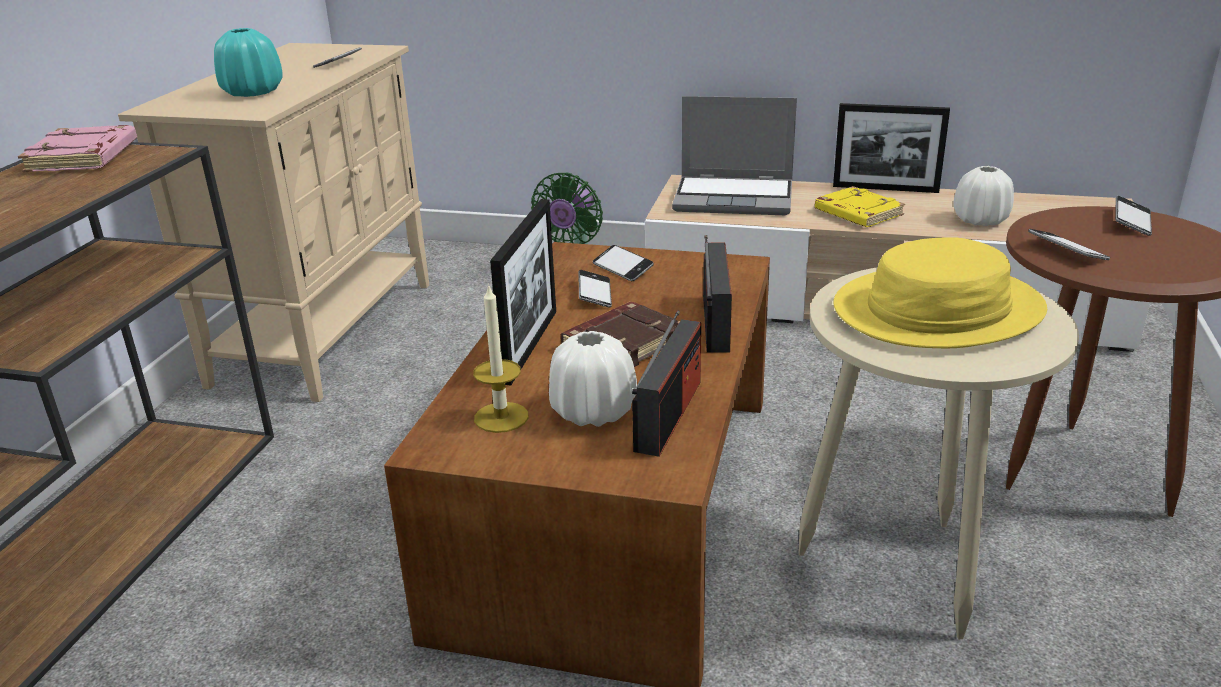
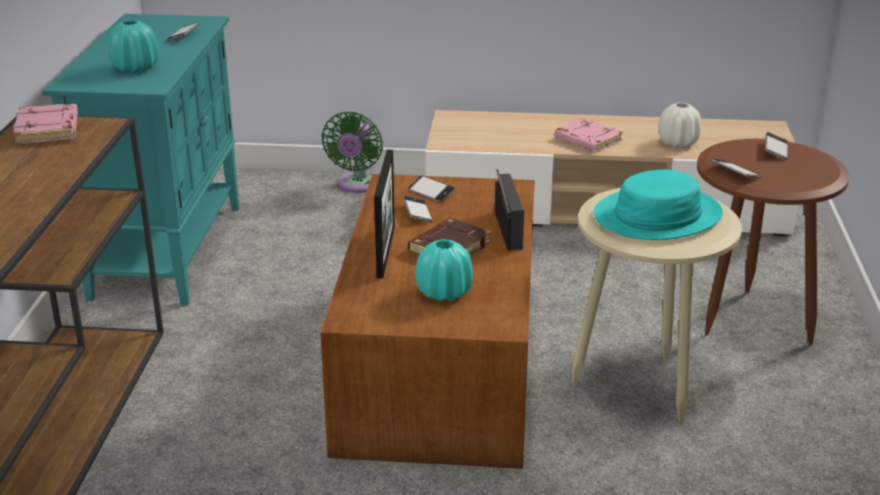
camera: 10 degrees left, 0 degrees up
(327, 331) = (168, 250): beige cabinet -> turquoise cabinet
(501, 417) = (385, 299): candle -> none
(593, 412) = (444, 292): white vase -> turquoise vase
(668, 415) = (493, 291): radio -> none
(735, 198) = (491, 129): laptop -> none
(857, 213) = (587, 140): yellow book -> pink book
(885, 188) = (605, 118): picture frame -> none
(938, 310) = (658, 216): yellow hat -> turquoise hat

